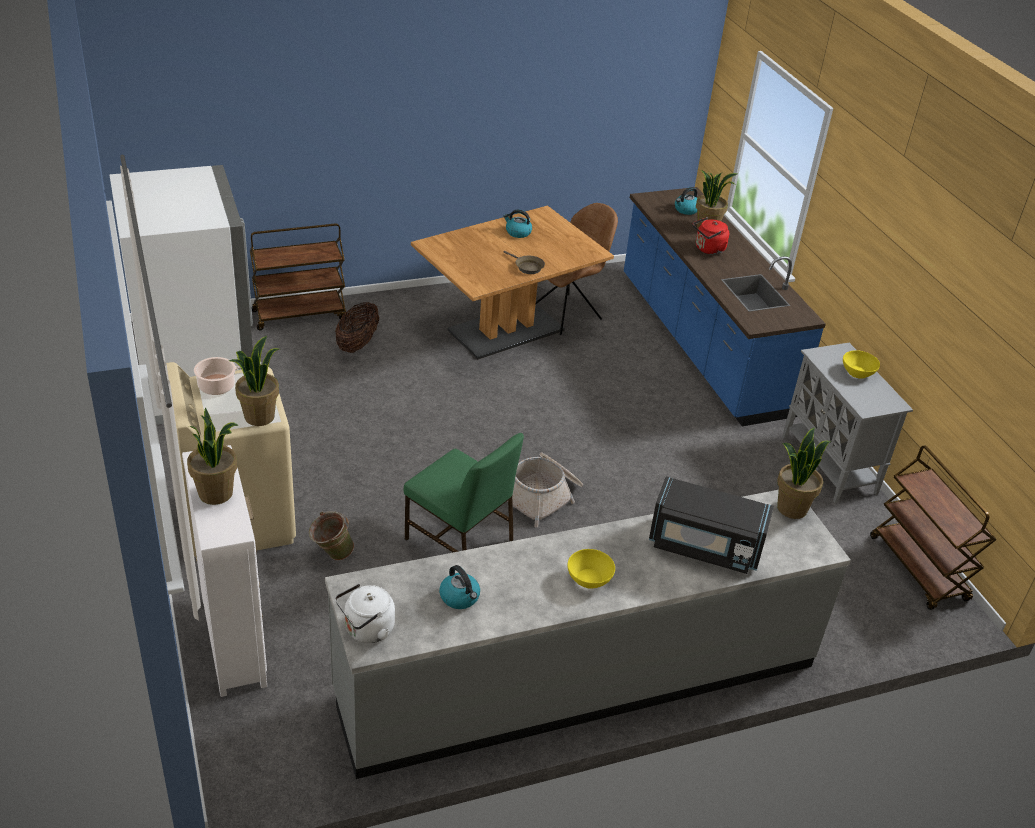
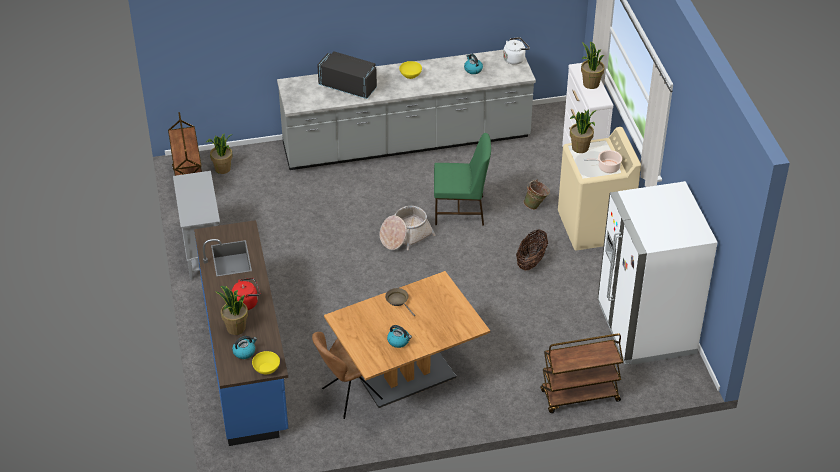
camera: 170 degrees left, 5 degrees up
(357, 344) = (529, 364): basket -> basket (531, 261)
(460, 541) = (460, 211): green chair -> green chair turned 135 degrees clockwise
(791, 508) = (293, 102): potted plant -> potted plant (223, 169)
(857, 372) = (191, 202): yellow bowl -> yellow bowl (266, 368)

